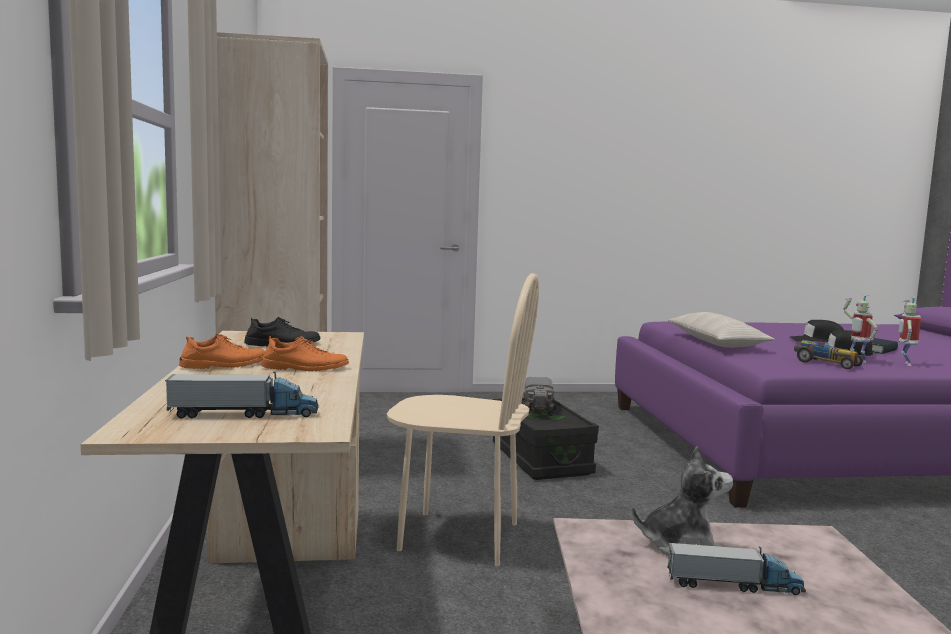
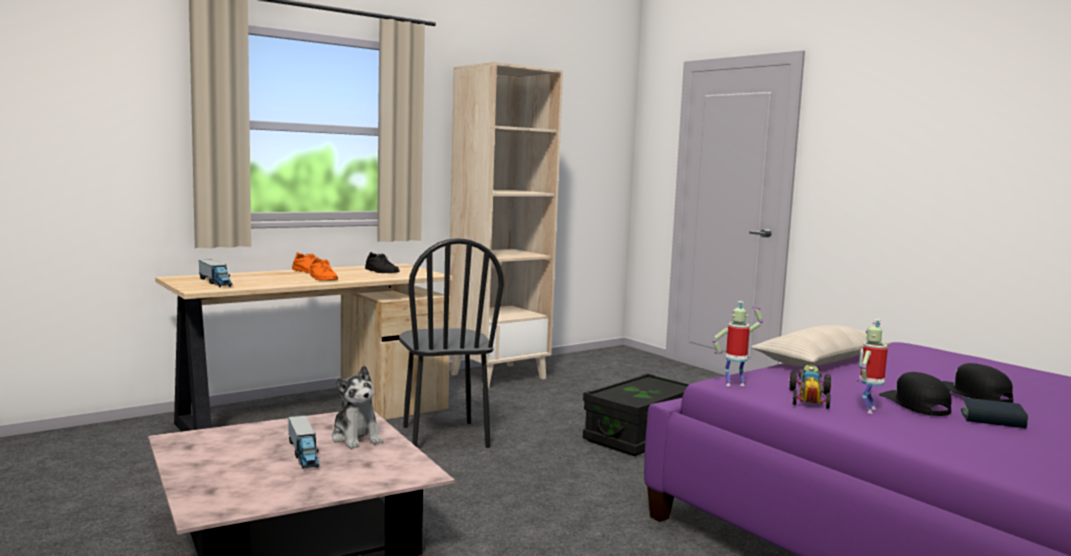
camera: 60 degrees right, 0 degrees up
(459, 537) = (444, 437): beige chair -> black chair
(538, 408) = (649, 387): toy truck -> none
(905, 364) = (918, 430): toy robot -> toy robot (734, 384)

